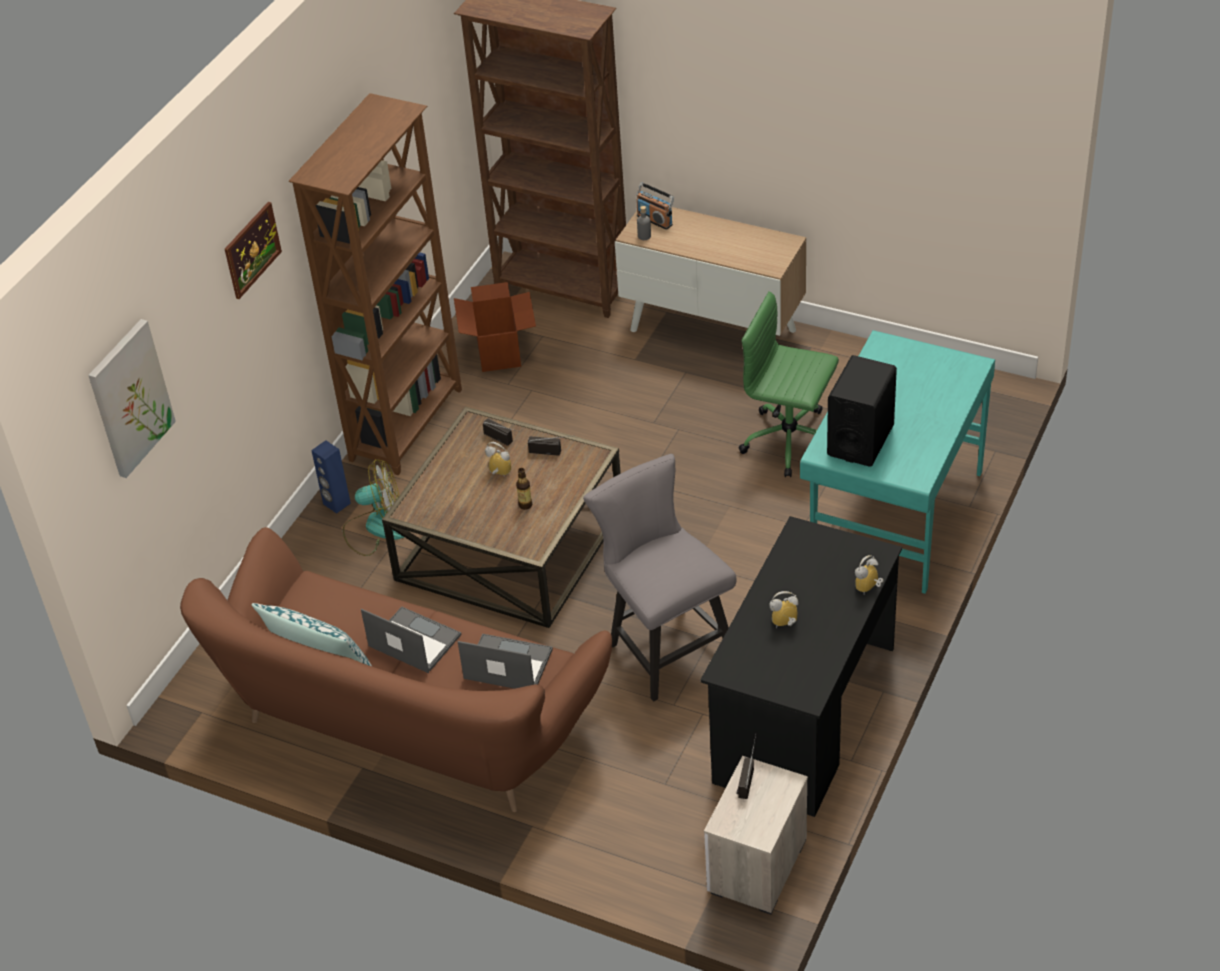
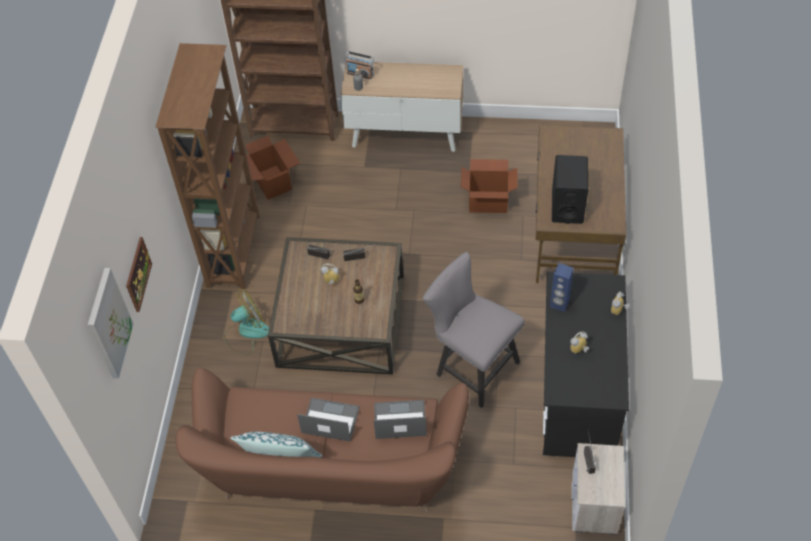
camera: 20 degrees left, 10 degrees up
(252, 250) = (144, 183): picture -> picture (138, 274)
(336, 504) = (212, 321): blue speaker -> blue speaker (559, 304)
(791, 441) = (488, 201): green office chair -> cardboard box
(895, 516) = (573, 238): turquoise desk -> brown desk

